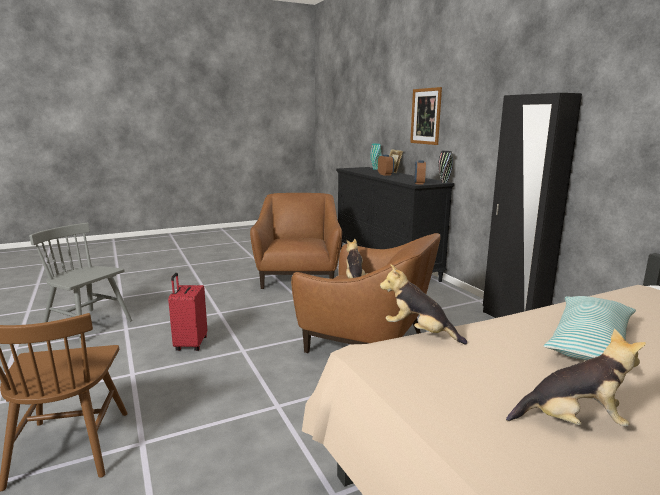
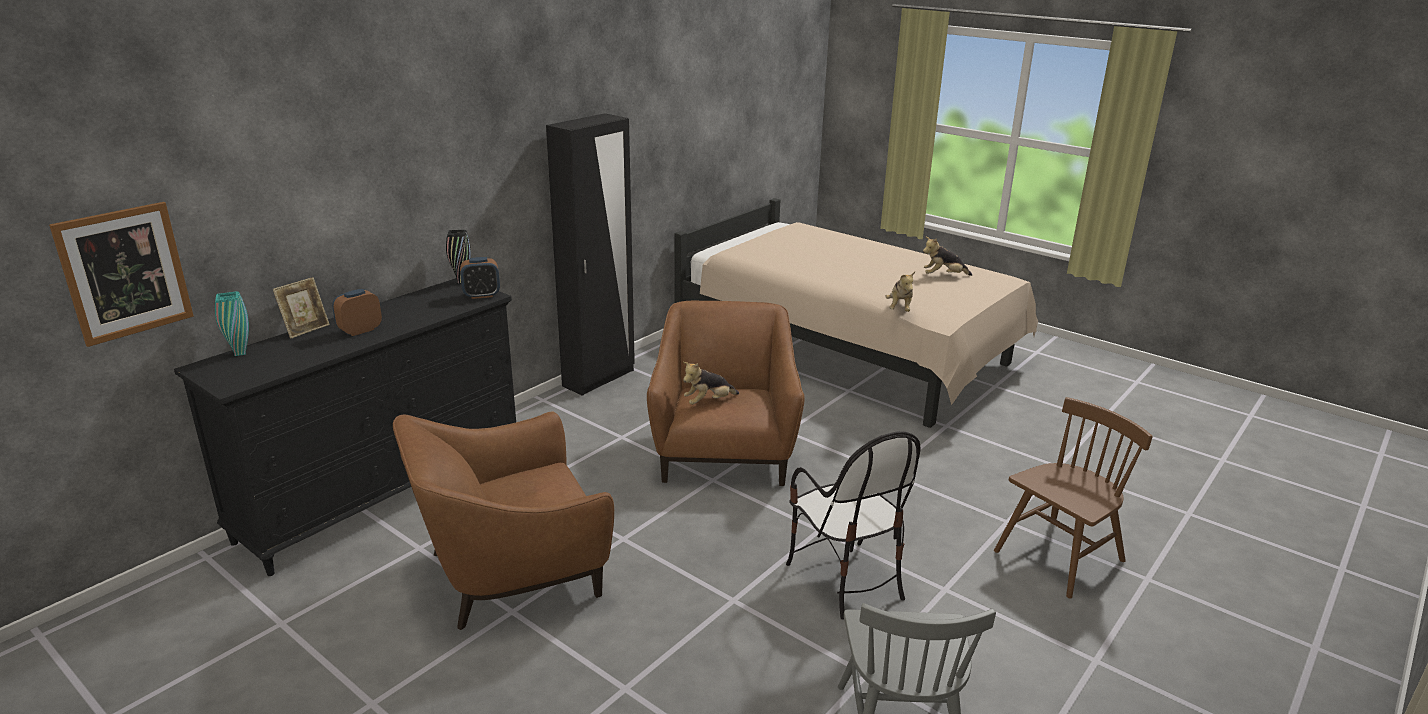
camera: 115 degrees left, 10 degrees up
(190, 344) = (845, 579): red suitcase -> chair
(426, 116) = (360, 191): picture -> picture (125, 273)
(572, 422) = (943, 276): plush toy -> plush toy turned 75 degrees counterclockwise
(590, 342) = (851, 270): pillow -> none

